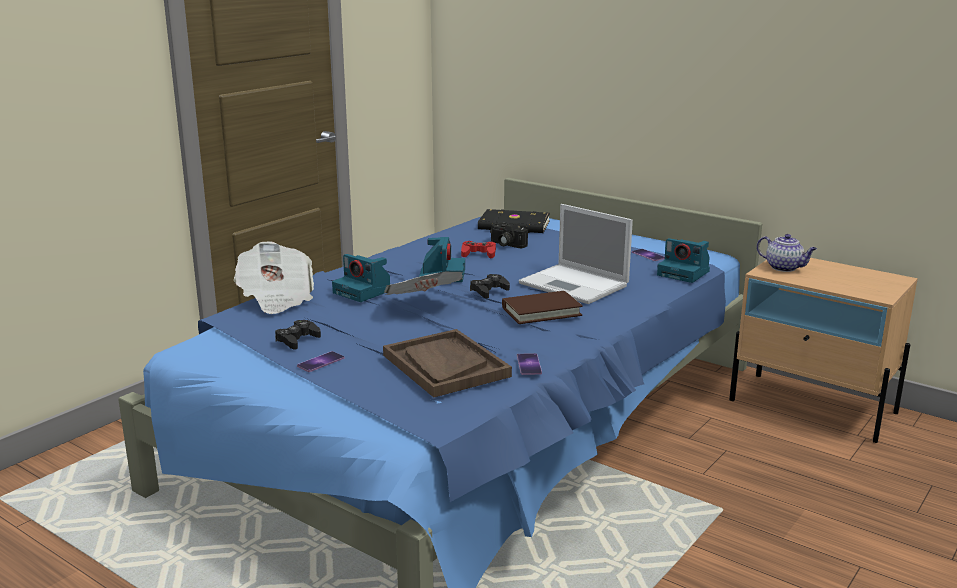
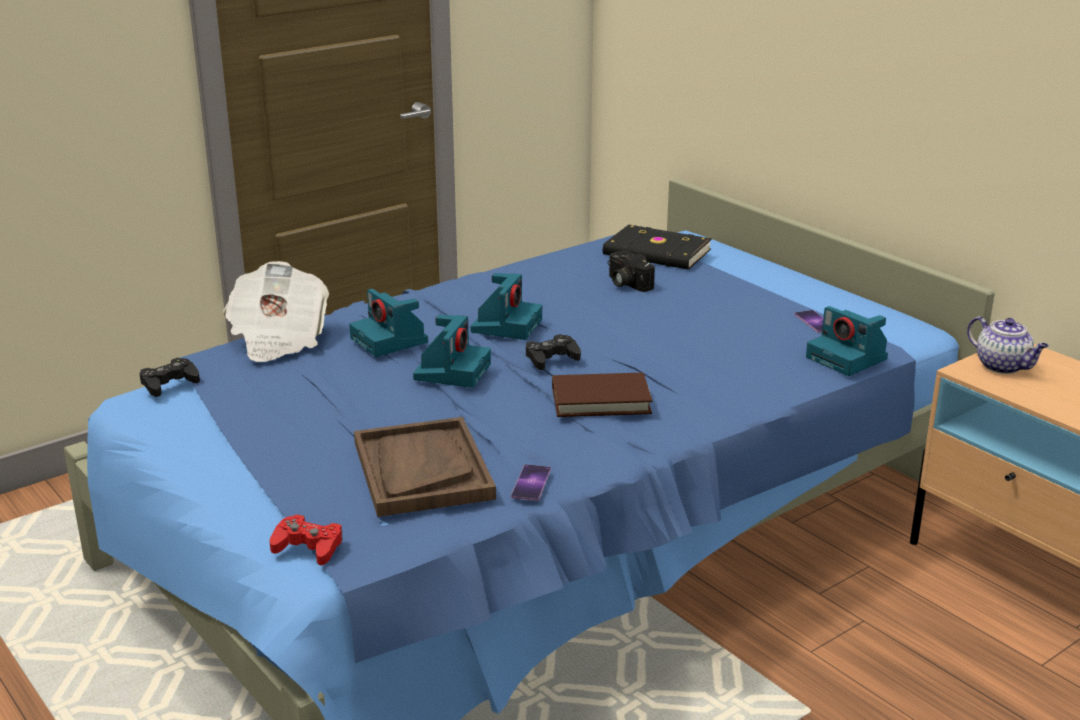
camera: 15 degrees right, 5 degrees up
(297, 340) = (267, 405): black game controller -> black game controller (169, 383)
(320, 362) = (276, 442): phone -> none
(423, 305) = (452, 370): newspaper -> camera
(478, 254) = (578, 296): red game controller -> red game controller (308, 547)
(575, 285) = (677, 361): laptop -> none

